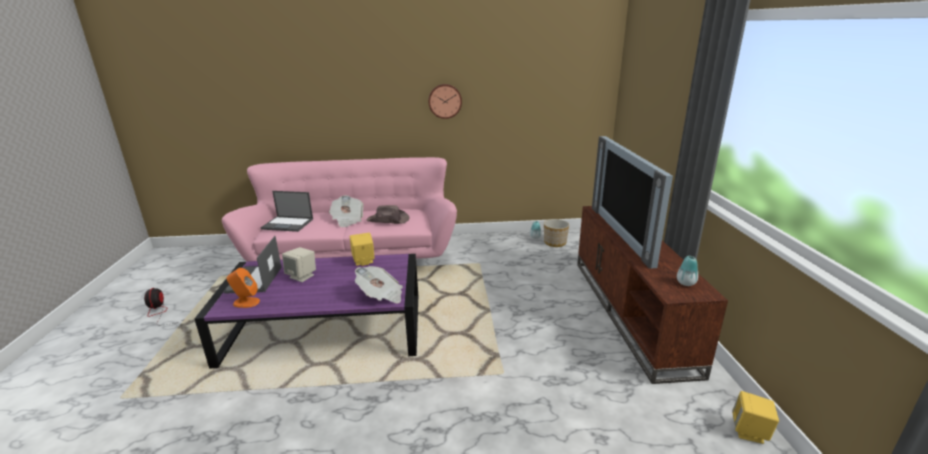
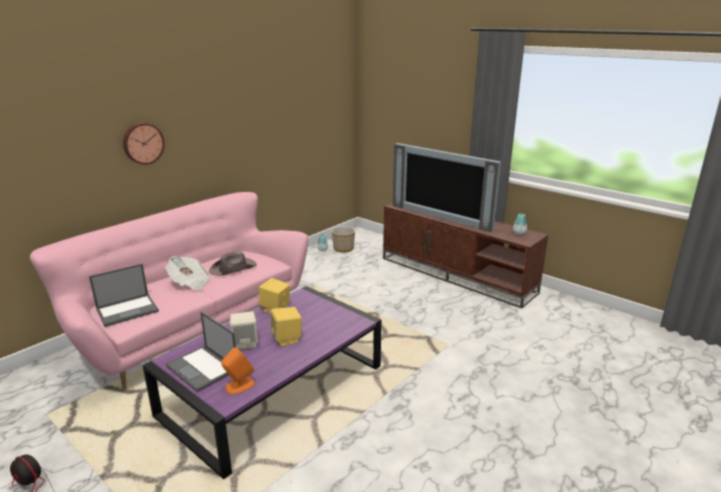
camera: 45 degrees left, 0 degrees up
(381, 295) = (345, 324): newspaper -> none
(445, 101) = (232, 132): wall clock -> wall clock (143, 143)
(750, 432) = (583, 308): yellow speaker -> yellow speaker (287, 339)

